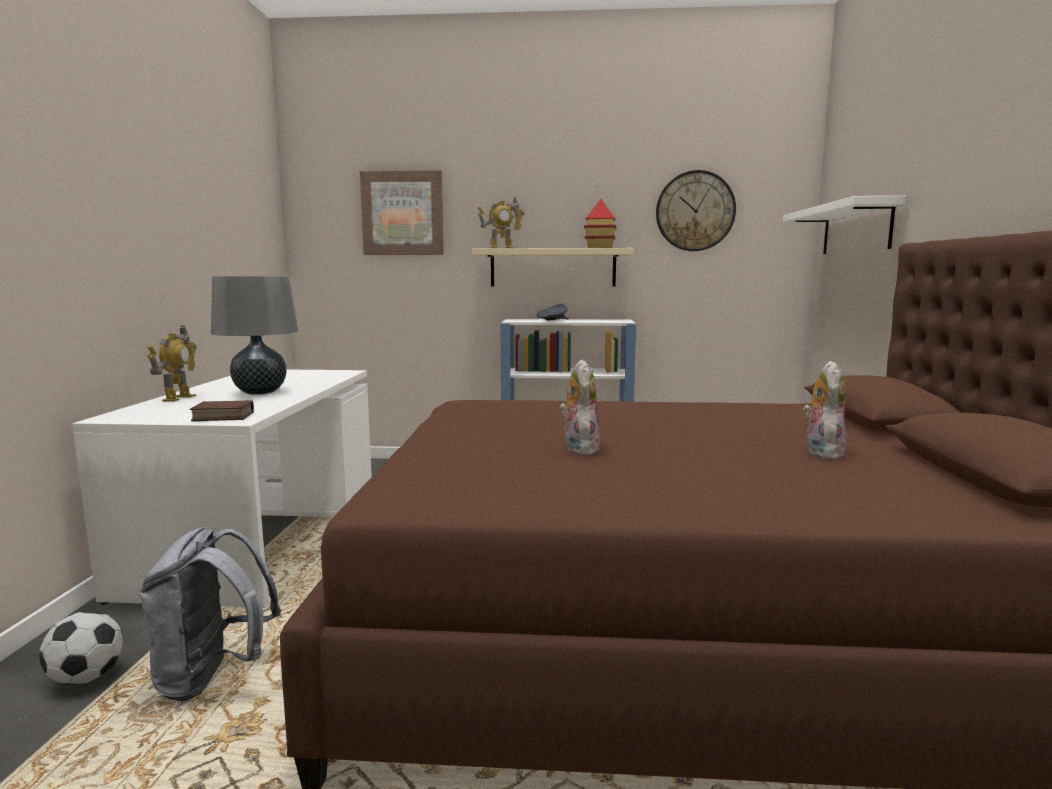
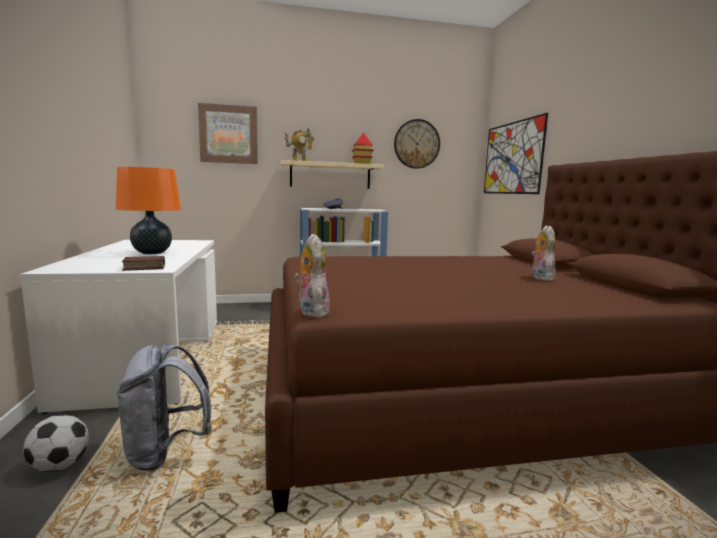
camera: 15 degrees left, 0 degrees up
(178, 398) = (91, 257): toy robot -> none
(260, 392) = (152, 253): grey table lamp -> orange table lamp
(578, 449) = (408, 280): plush toy -> plush toy (311, 312)
(856, 229) = (512, 158): white shelf -> picture

